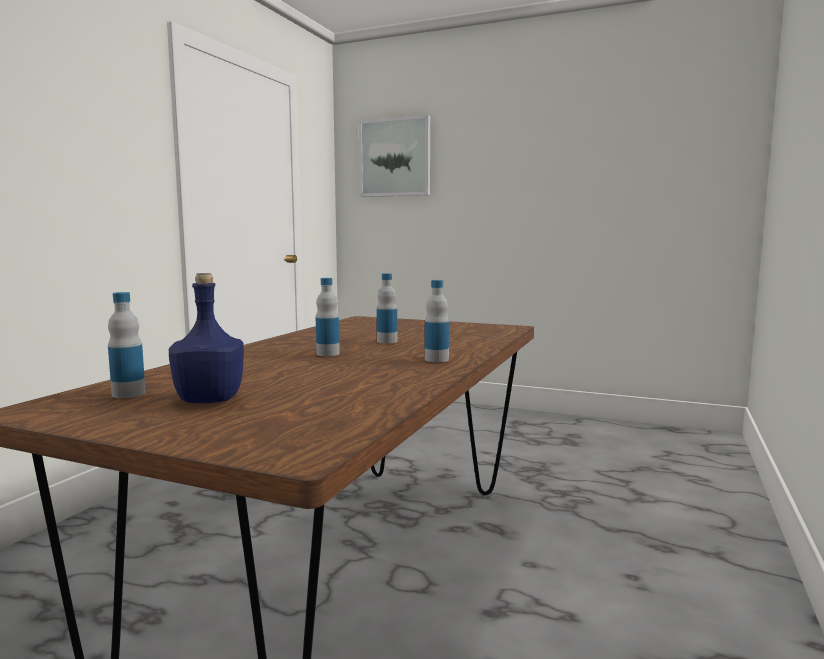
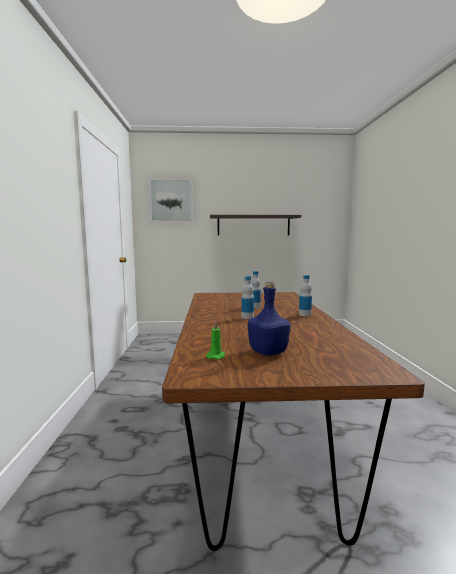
camera: 25 degrees left, 0 degrees up
(128, 394) = (216, 356): bottle -> green candle
(542, 198) = (253, 225): none -> shelf

